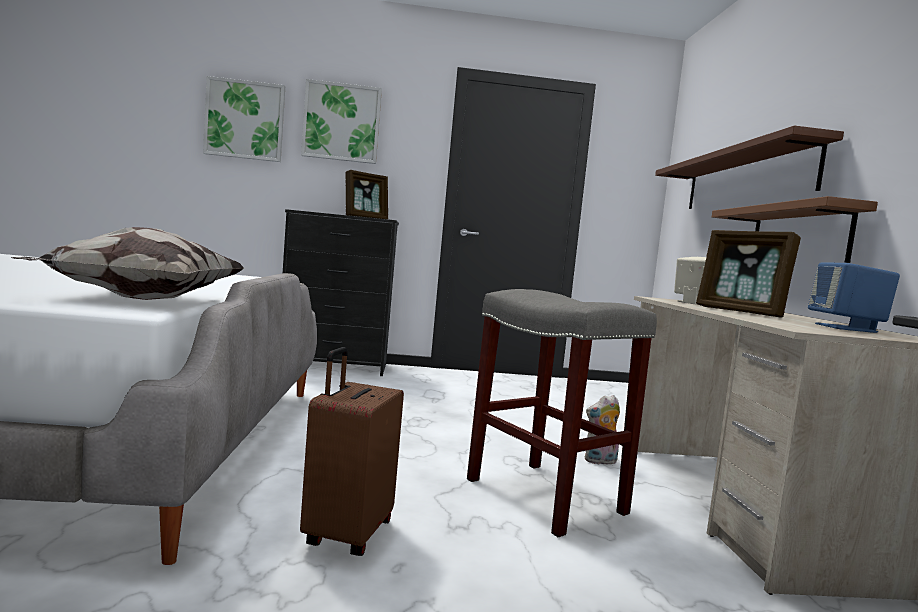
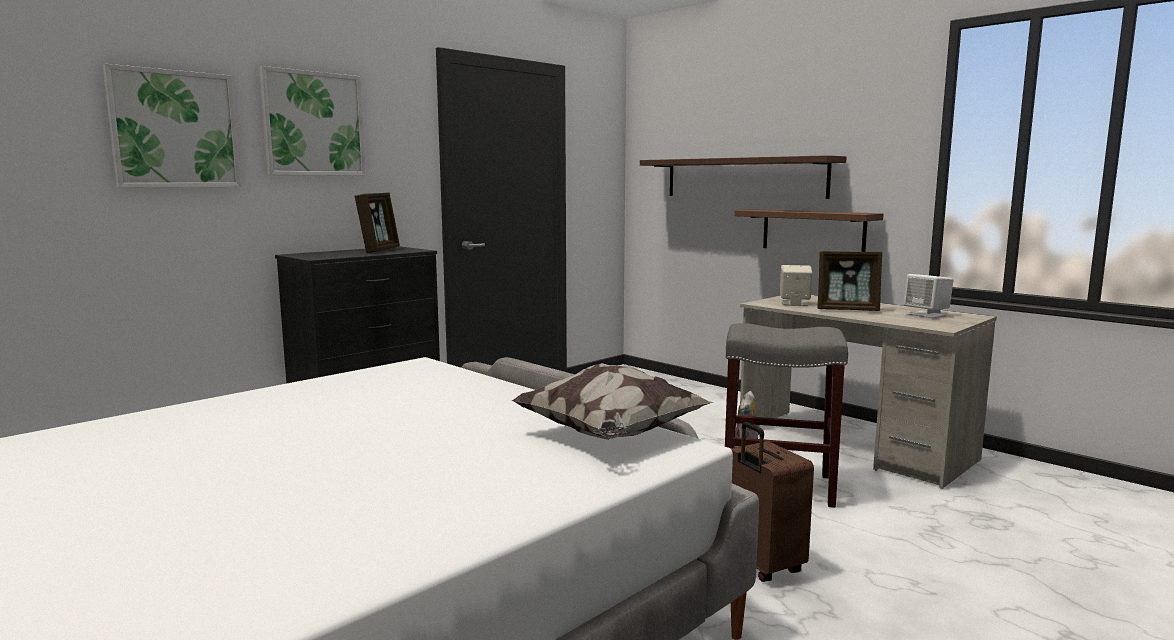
camera: 40 degrees left, 5 degrees up
(846, 328) = (927, 315): blue speaker -> white speaker

